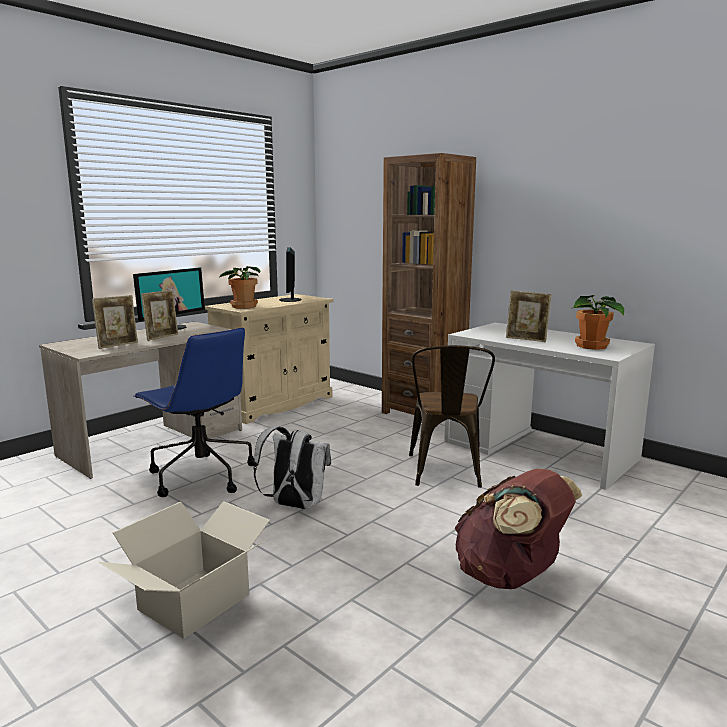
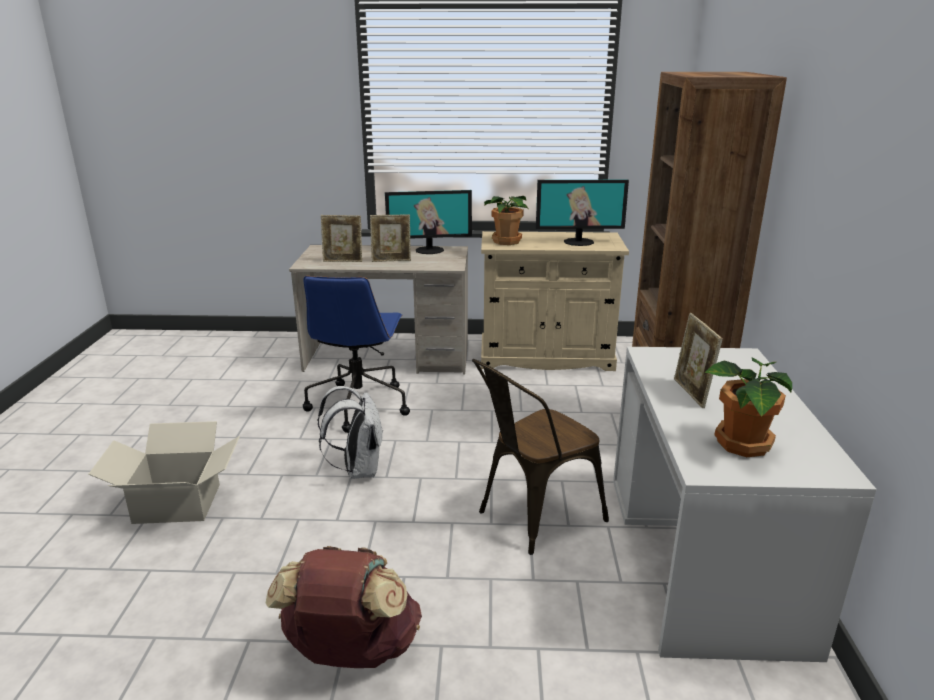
camera: 50 degrees right, 10 degrees up
(290, 300) = (578, 242): monitor -> monitor turned 135 degrees counterclockwise

